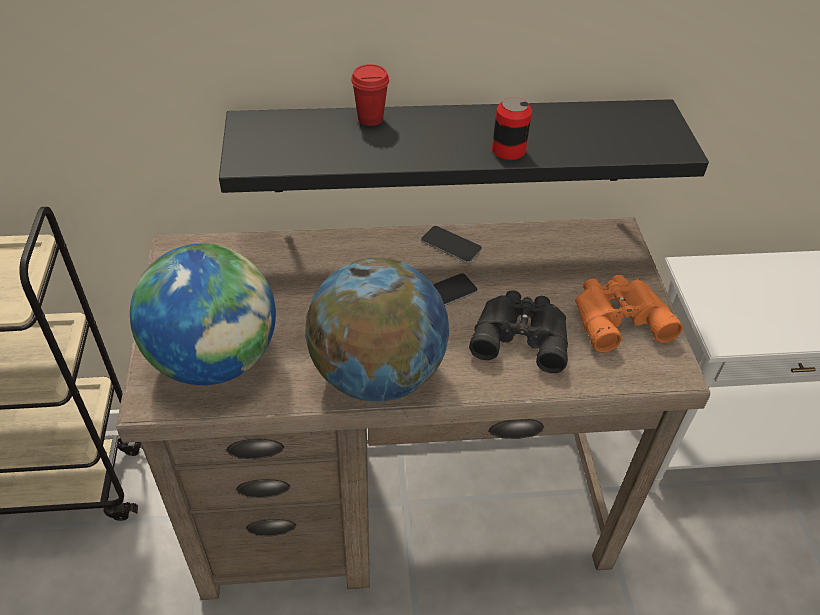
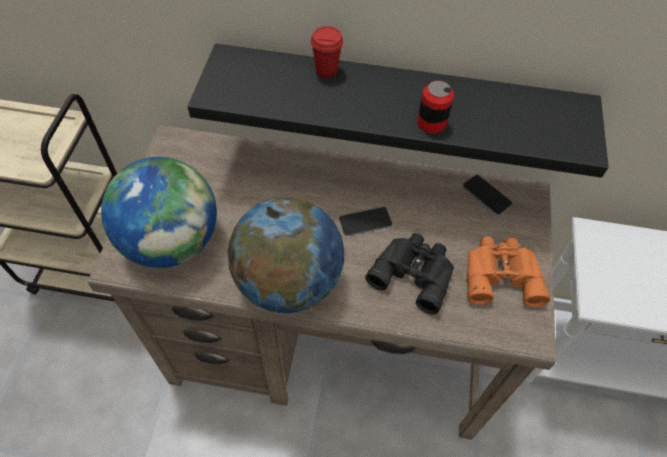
camera: 15 degrees right, 10 degrees up
(451, 244) = (384, 178): phone -> phone (486, 195)

